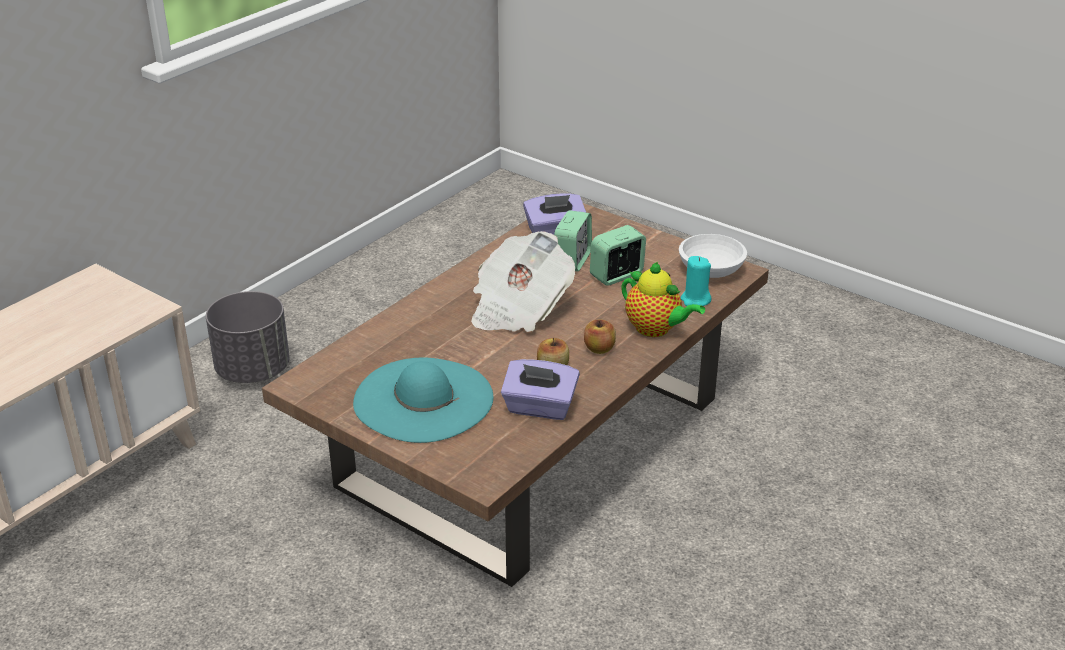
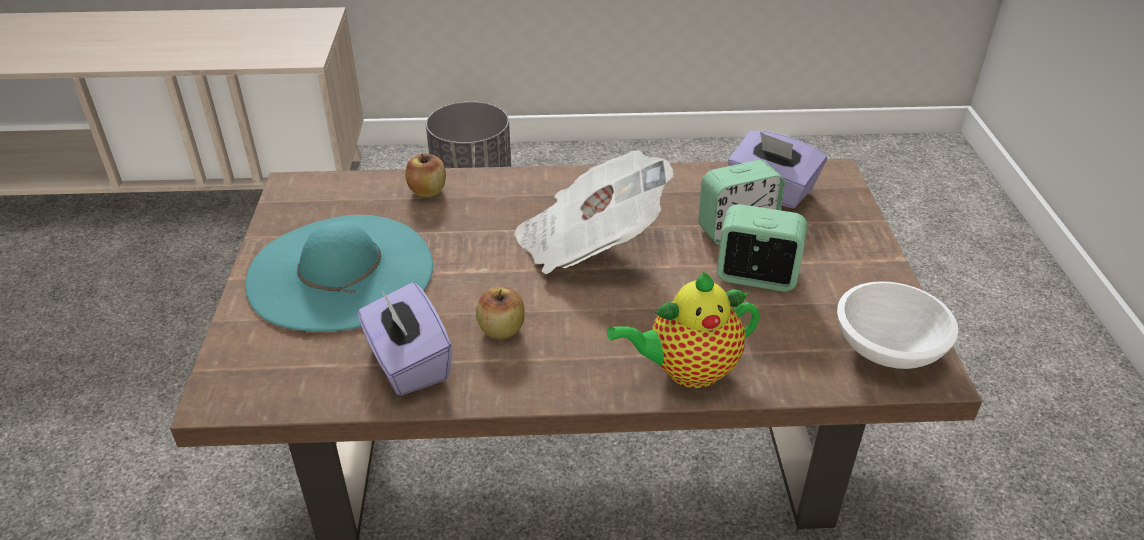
camera: 50 degrees right, 5 degrees up
(599, 349) = (584, 345): apple -> apple (427, 191)
(655, 329) = (687, 371): teapot -> teapot turned 75 degrees clockwise
(695, 299) = (802, 370): turquoise candle -> none

